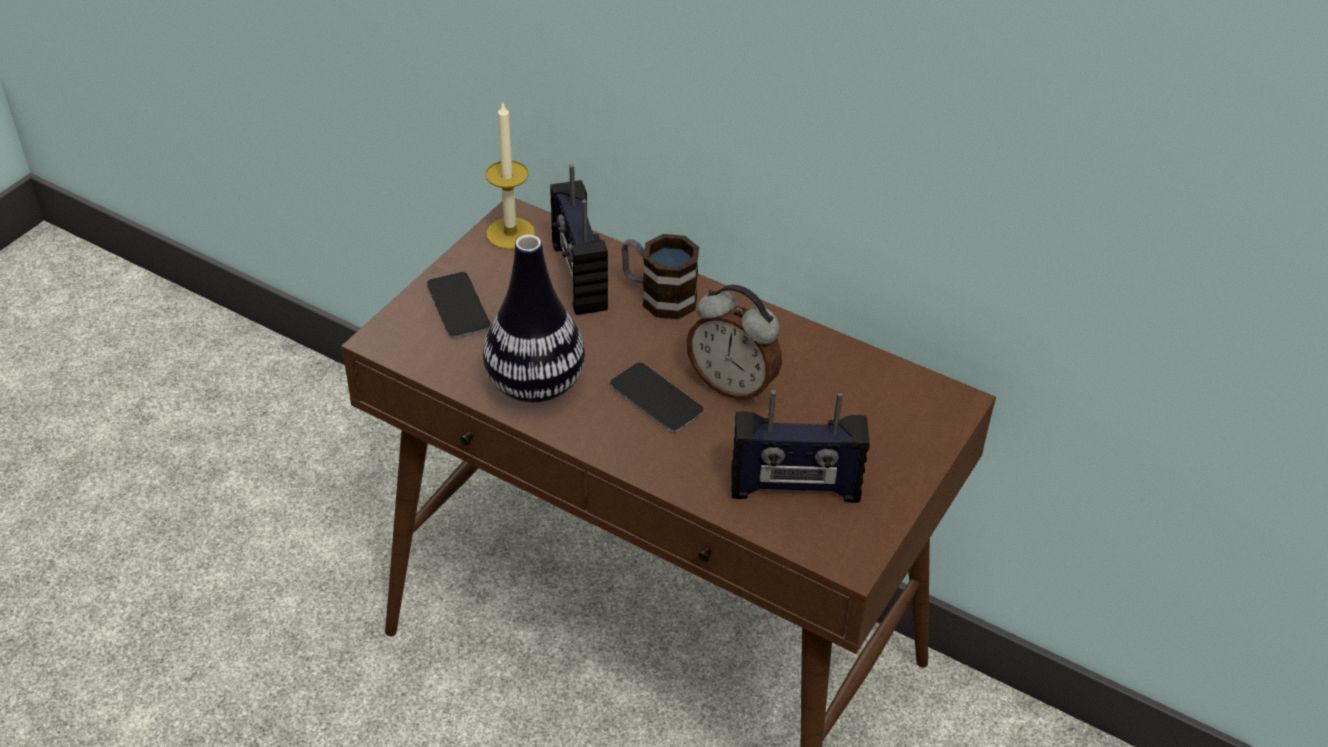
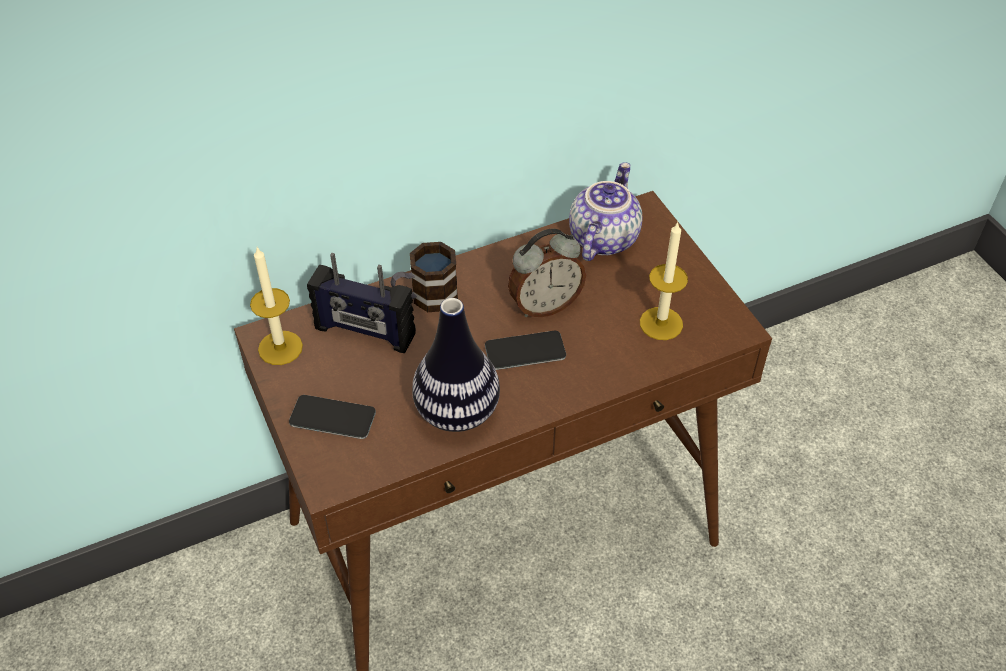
camera: 55 degrees left, 5 degrees up
(795, 488) = (661, 323): radio -> candle
(875, 386) = (602, 238): none -> teapot

